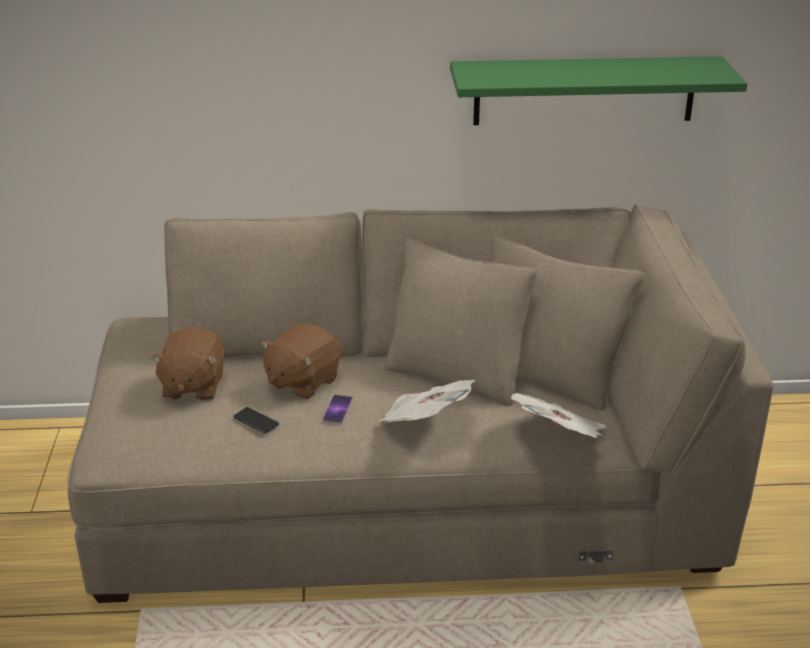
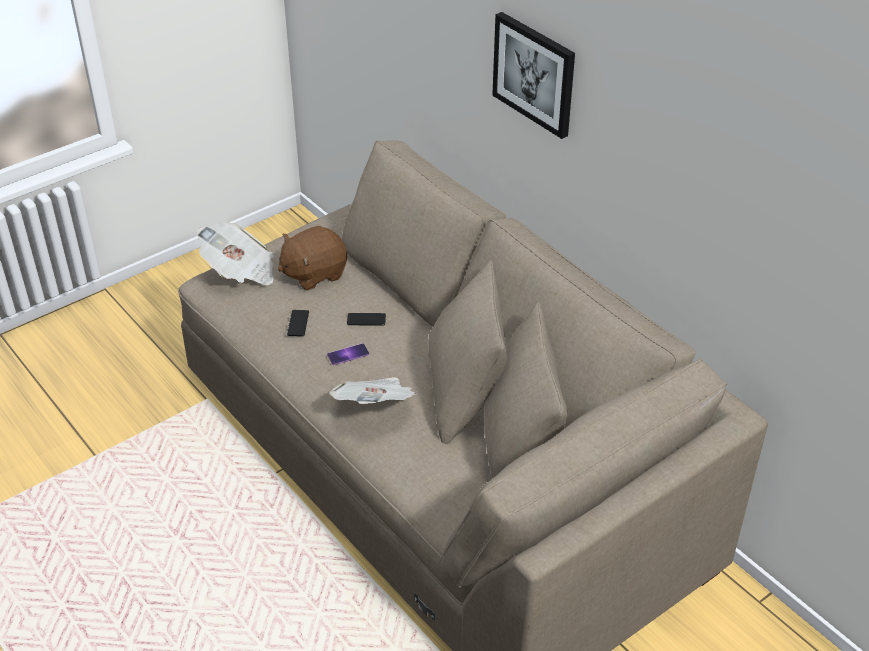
camera: 55 degrees right, 10 degrees up
(302, 382) = (366, 320): brown plush toy -> phone
(348, 53) = (534, 73): none -> picture
(560, 437) = (428, 491): newspaper -> newspaper (240, 271)
(584, 90) = (707, 219): green shelf -> none

